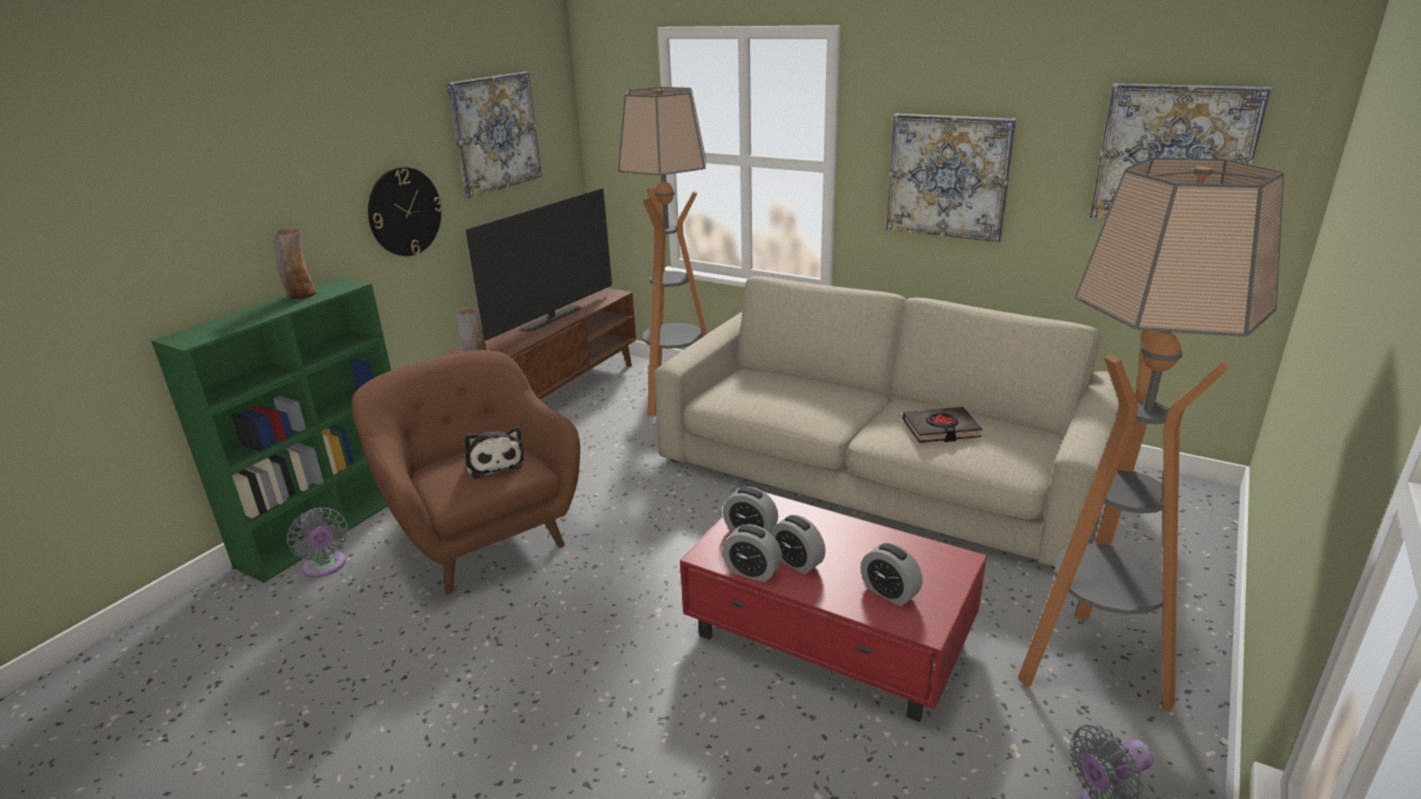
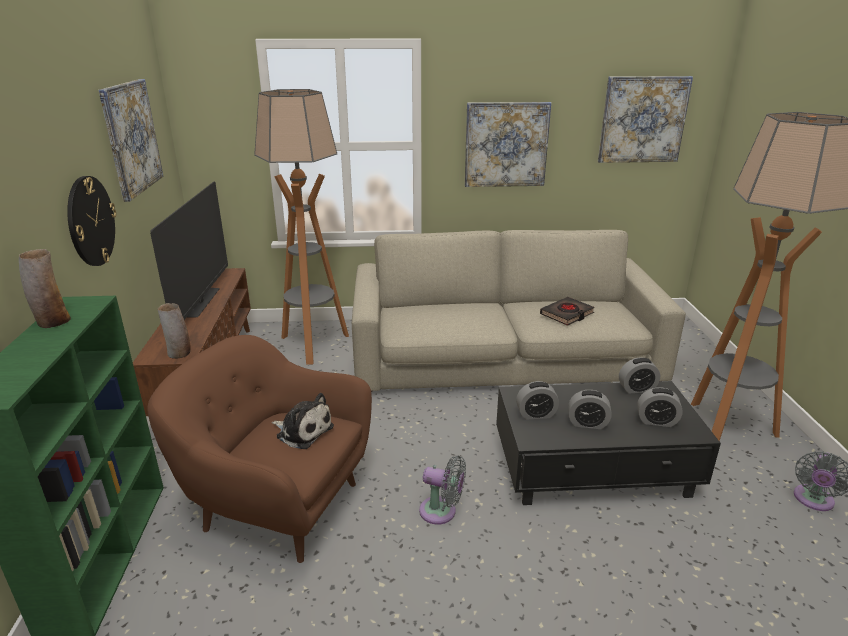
camera: 35 degrees left, 0 degrees up
(325, 567) = (149, 594): grey fan -> grey fan (441, 512)
(752, 571) = (571, 440): alarm clock -> alarm clock (637, 389)
(831, 635) = (595, 468): red coffee table -> black coffee table

